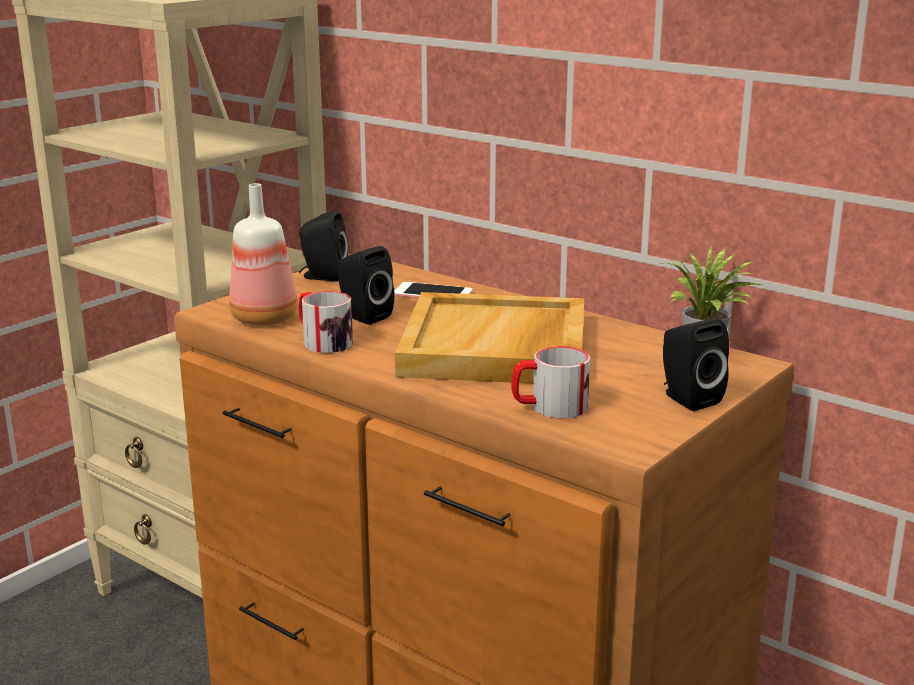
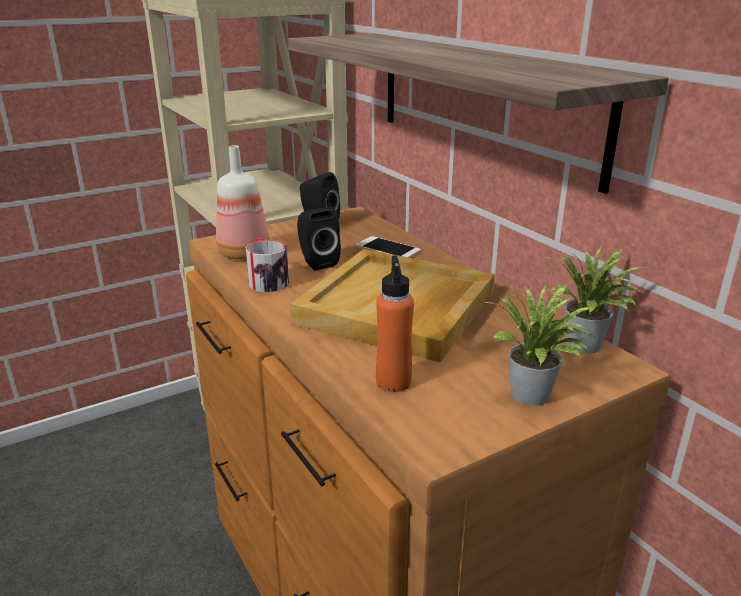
camera: 20 degrees right, 5 degrees up
(536, 111) = (482, 101): none -> shelf
(549, 407) = (393, 382): mug -> orange bottle
(687, 398) = (532, 397): black speaker -> potted plant

